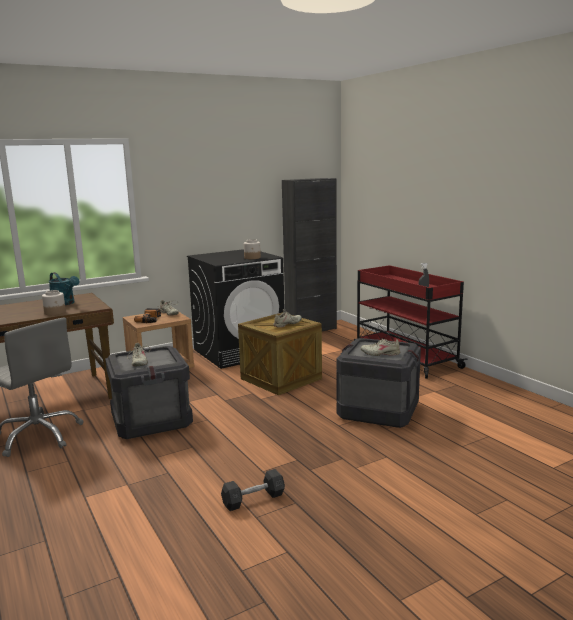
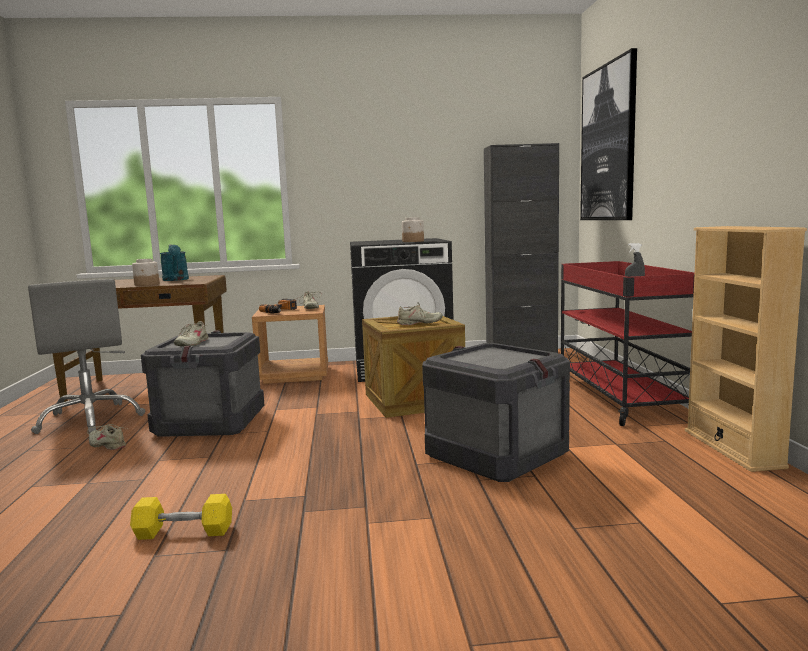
camera: 25 degrees right, 5 degrees down
(253, 499) = (184, 532): grey dumbbell -> yellow dumbbell
(372, 182) = (608, 143): none -> picture
(380, 353) = (491, 361): beige shoe -> beige shoe (107, 445)
(492, 384) = (732, 448): none -> beige bookcase

